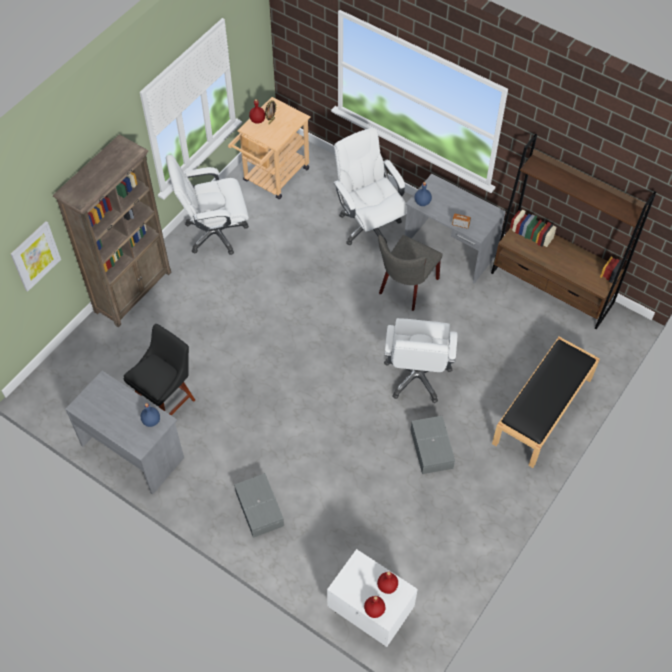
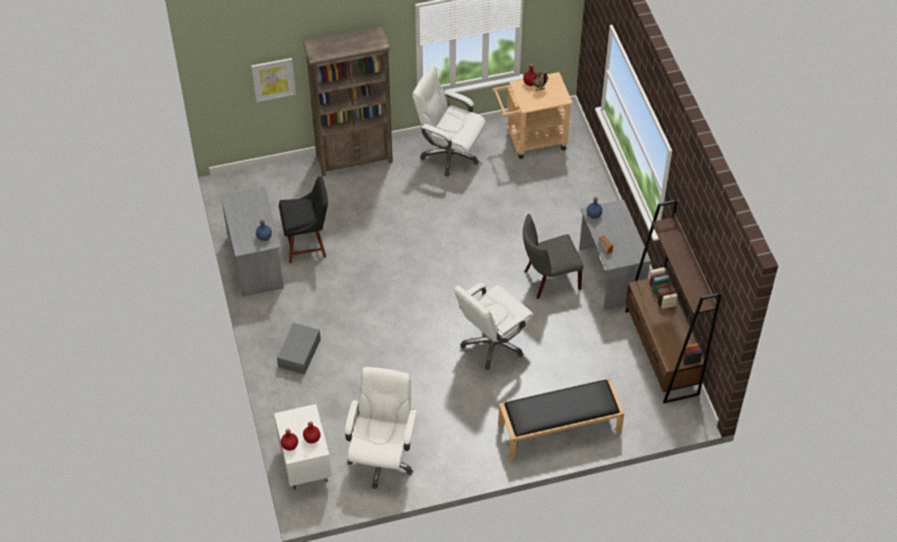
camera: 40 degrees right, 5 degrees down
(368, 225) = (567, 218): white office chair -> white office chair (382, 458)
(430, 449) = (451, 397): grey storage box -> none

